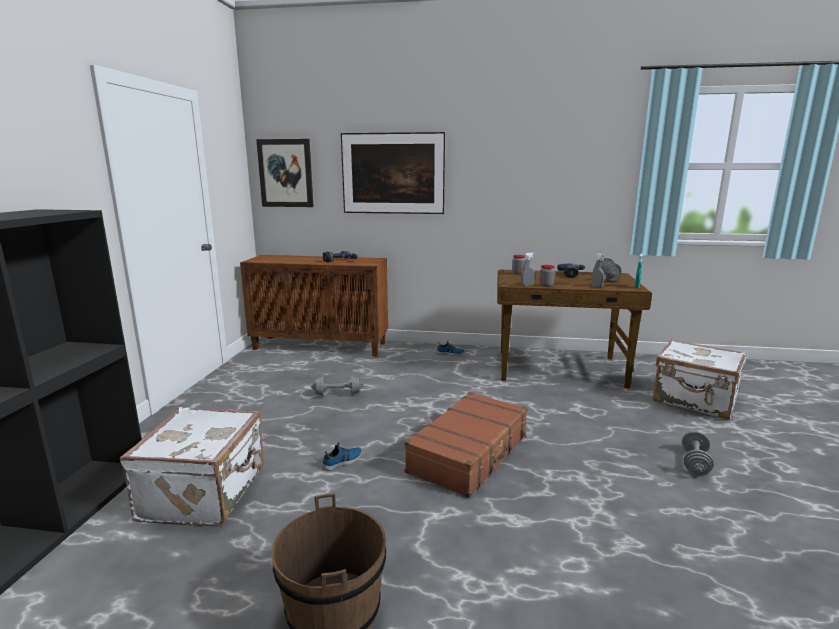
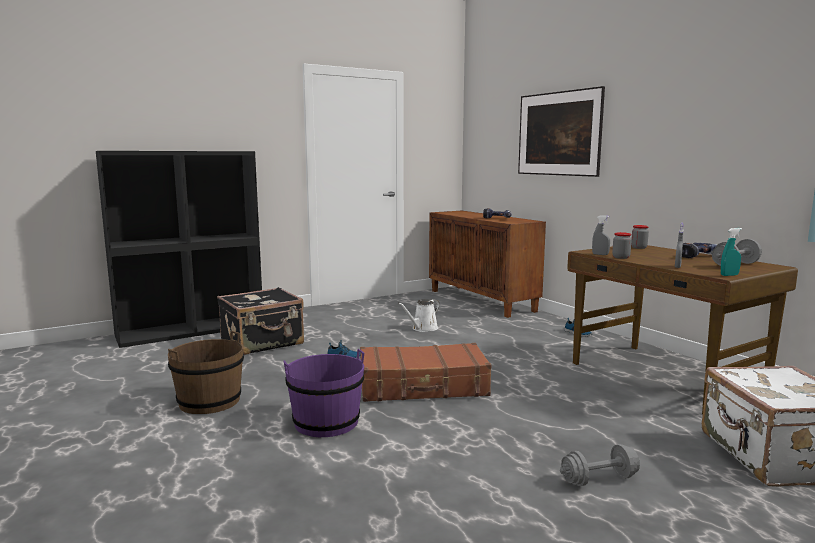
camera: 50 degrees right, 5 degrees down
(206, 493) = (263, 343): white suitcase -> black suitcase
(285, 173) = (484, 136): picture -> none
(338, 394) = (423, 329): grey dumbbell -> white watering can
(493, 540) = (326, 422): none -> purple bucket

